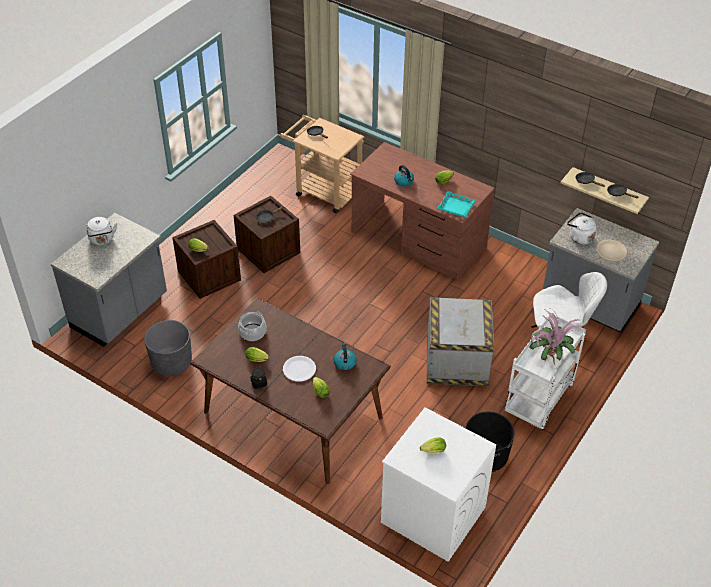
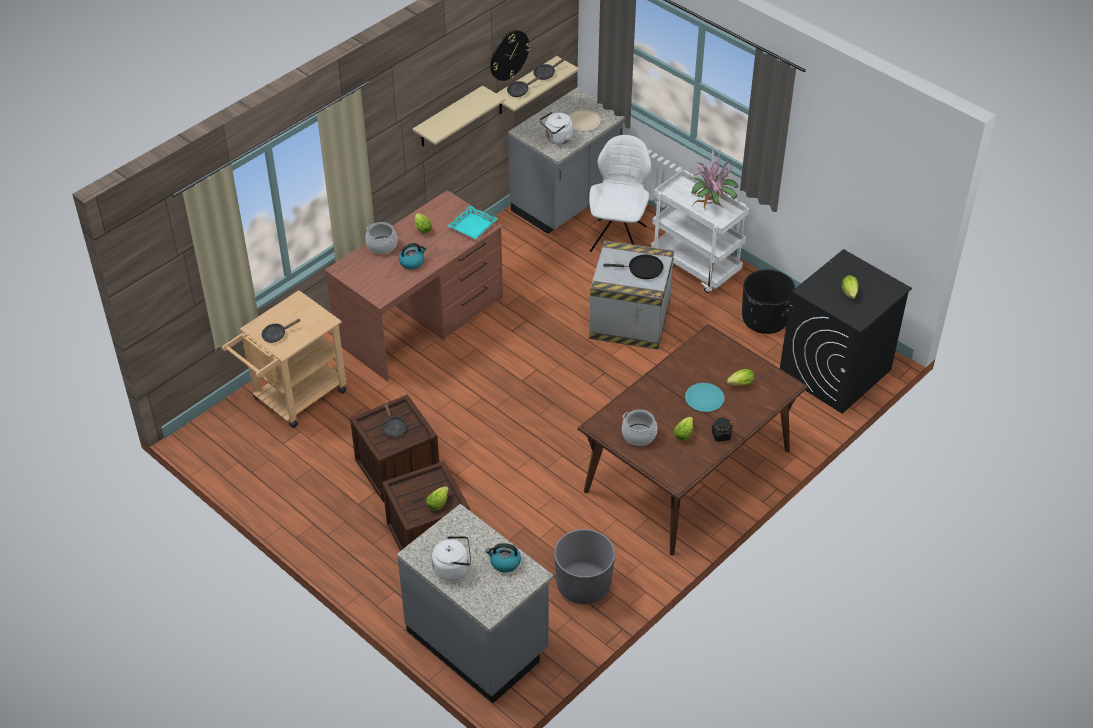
camera: 80 degrees left, 0 degrees up
(299, 369) = (704, 398): white plate -> turquoise plate
(344, 362) = (699, 359): kettle -> kettle (504, 562)
(418, 164) = (382, 245): none -> cooking pot
(432, 514) = (834, 372): white washing machine -> black washing machine
(463, 327) = (643, 269): none -> black frying pan
(527, 144) = (448, 118): none -> beige shelf
(598, 150) = (509, 55): none -> wall clock

